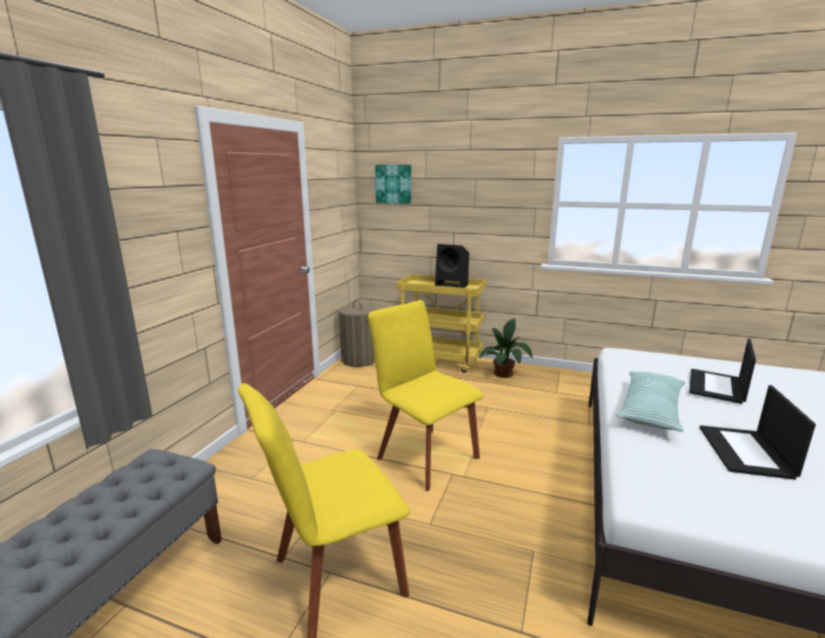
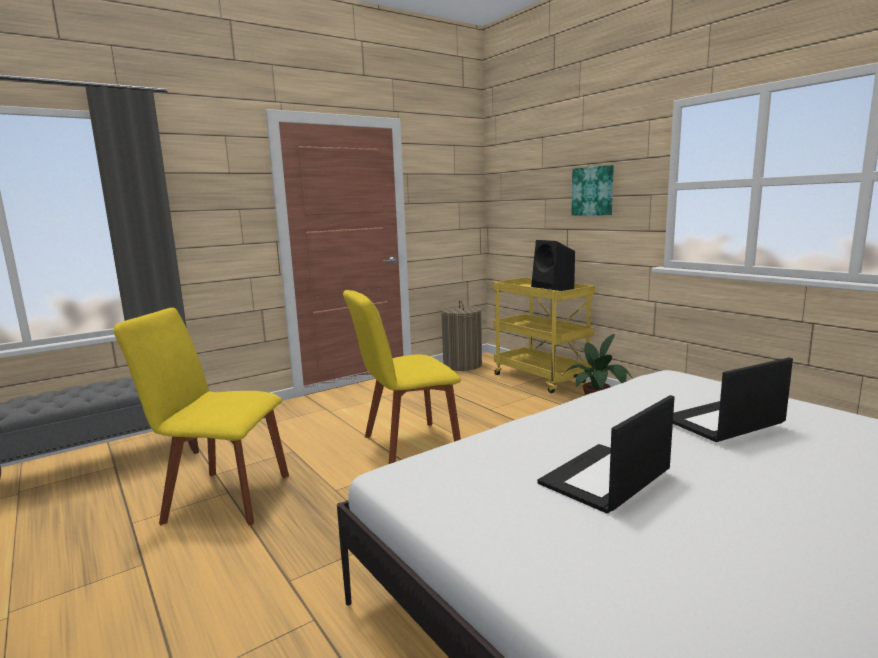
camera: 35 degrees right, 5 degrees down
(394, 184) = (514, 177): picture -> picture (593, 191)
(424, 455) = (406, 445): yellow chair -> yellow chair turned 105 degrees counterclockwise
(650, 410) = (576, 422): pillow -> none

